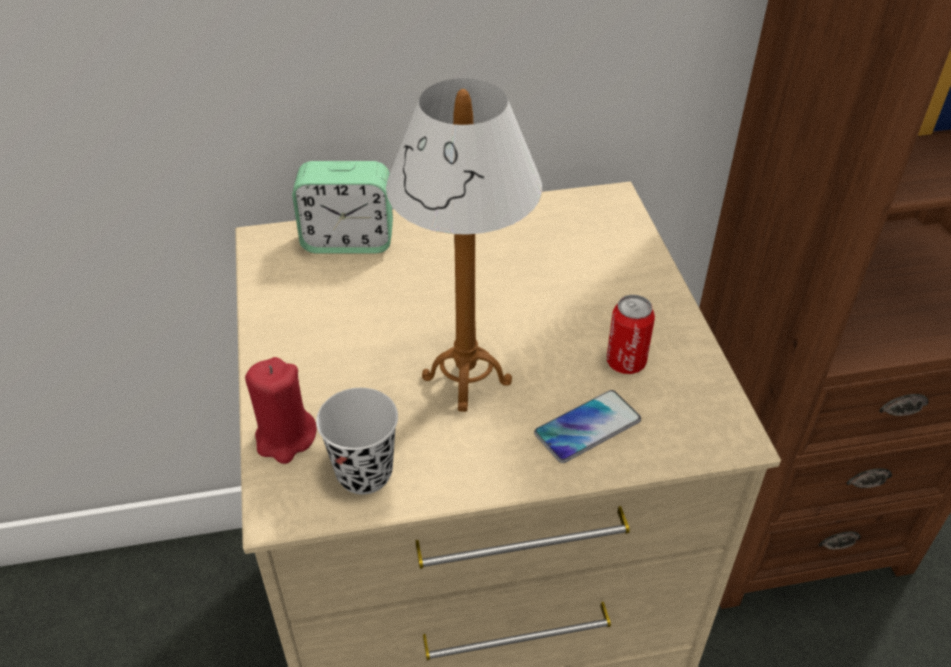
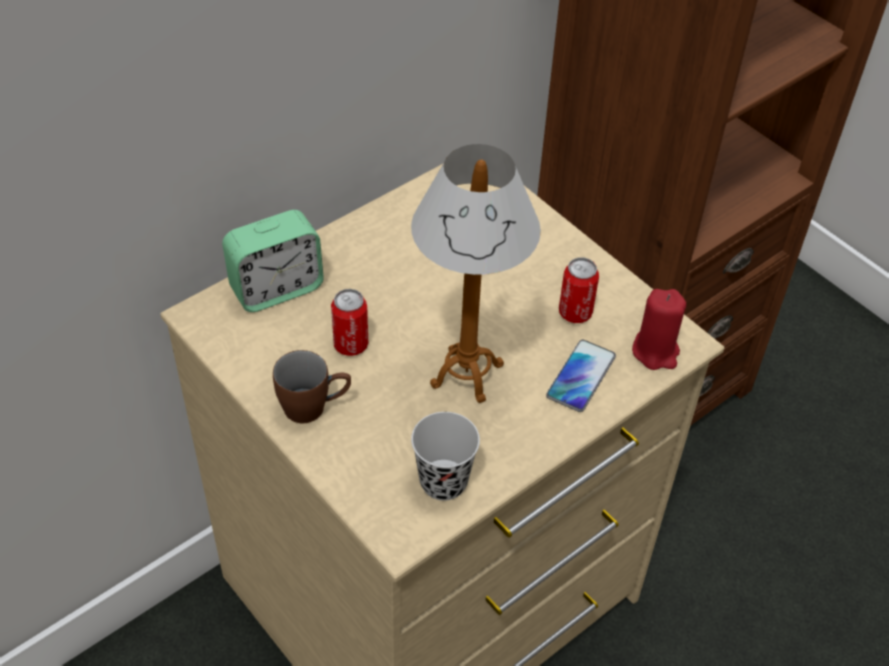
camera: 30 degrees left, 5 degrees up
(285, 438) = (360, 481): red candle -> red candle (655, 351)
(298, 353) = (314, 407): none -> brown mug
(376, 311) = (351, 345): none -> can

